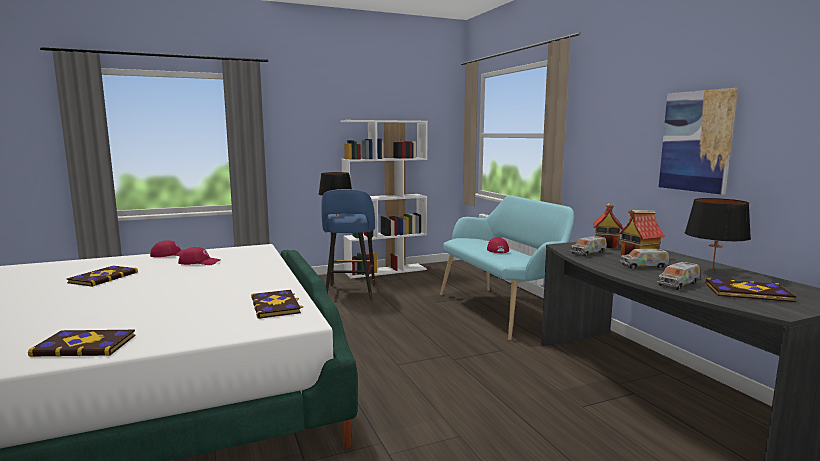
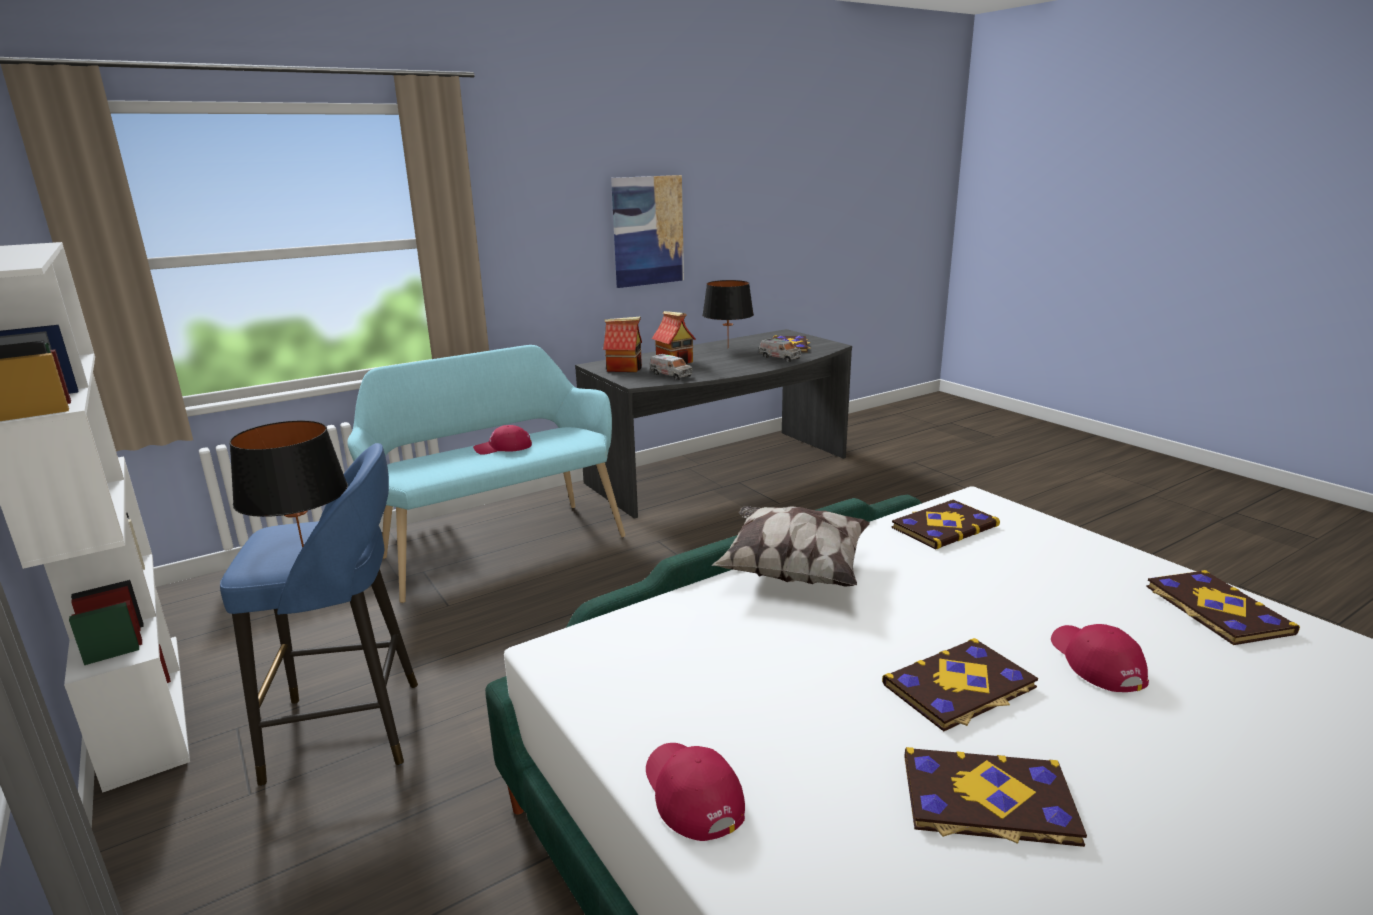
camera: 100 degrees left, 10 degrees up
(150, 283) = (960, 687): none -> book
(199, 262) = (756, 691): red cap -> red cap (1095, 661)
(271, 273) = (793, 570): none -> pillow
(644, 266) = (721, 362): toy truck -> none

